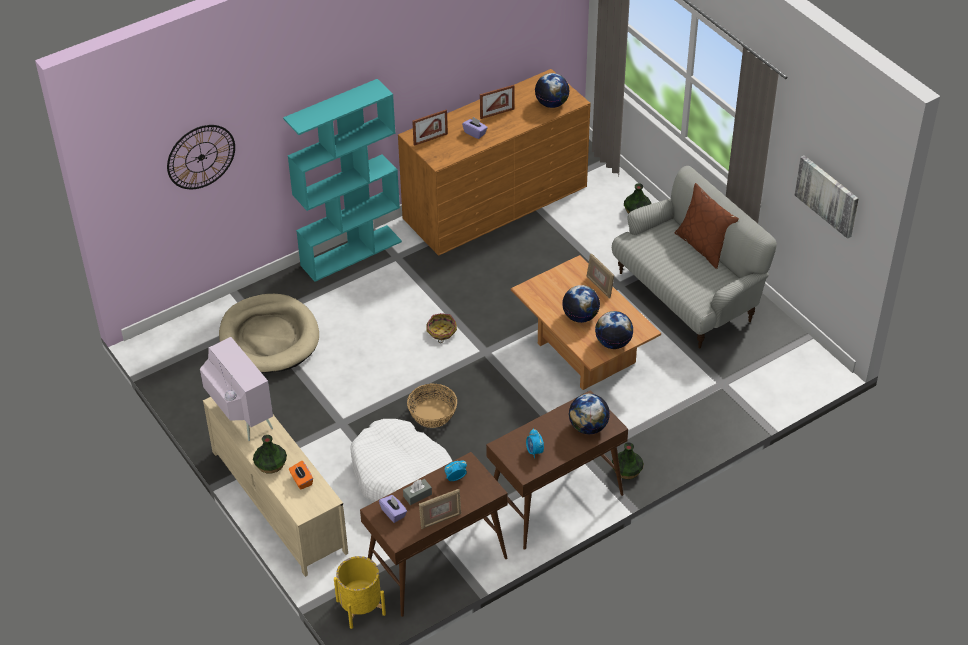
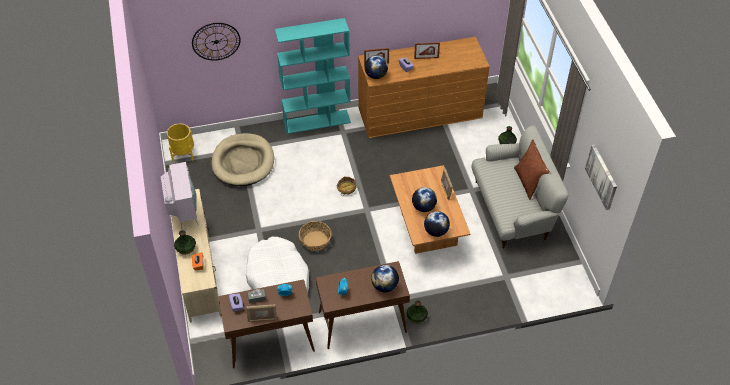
camera: 20 degrees right, 5 degrees up
(360, 607) = (212, 353): yellow planter -> yellow planter (183, 153)
(552, 104) = (464, 60): globe -> globe (376, 75)

